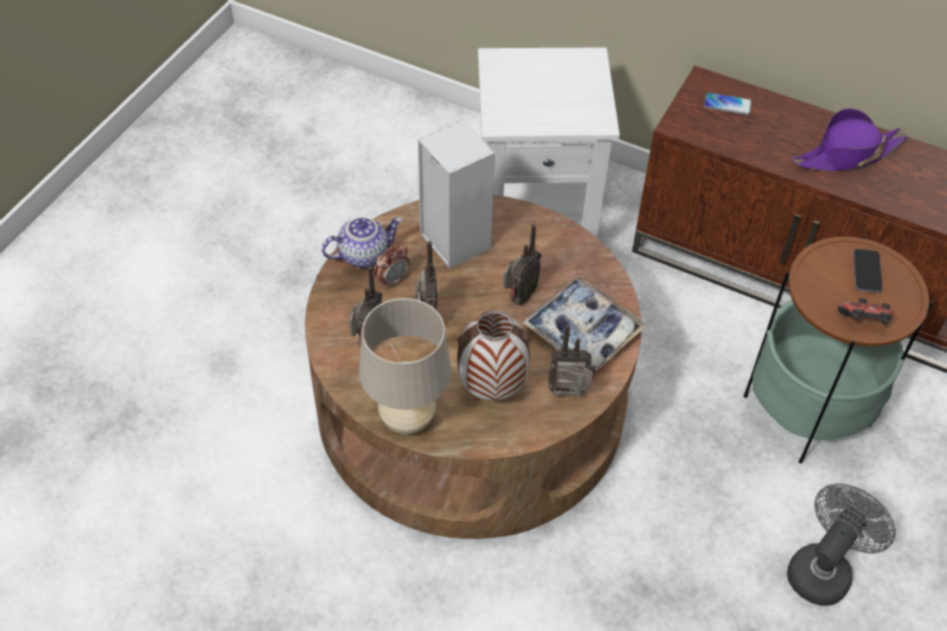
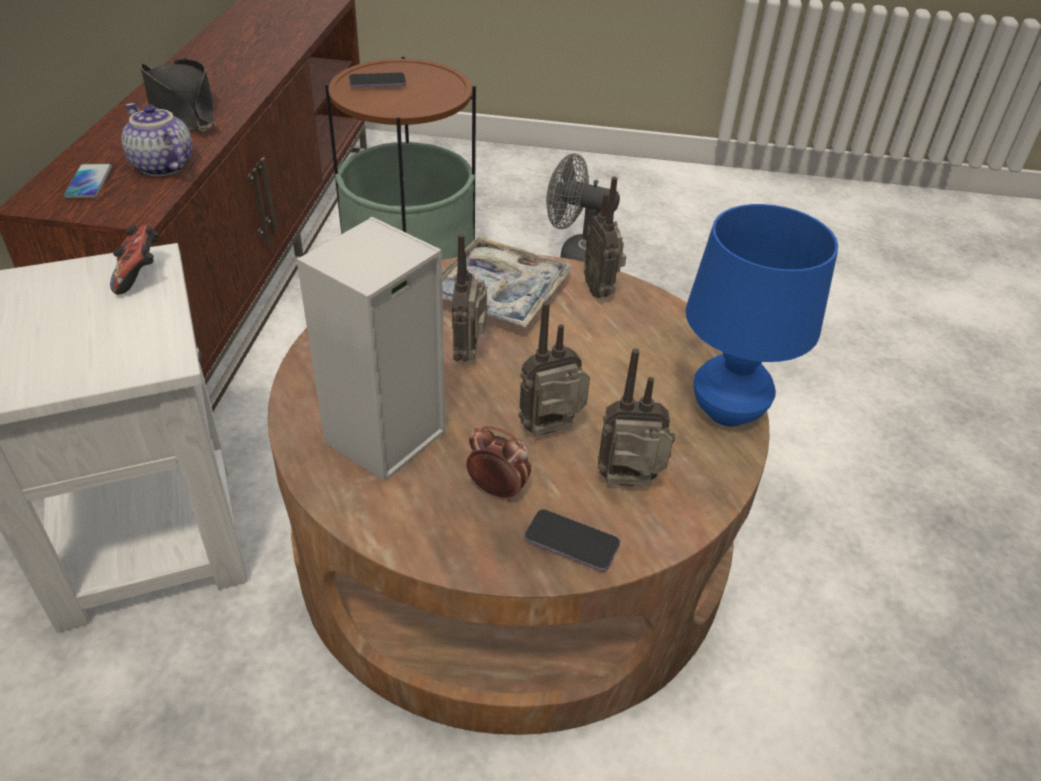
camera: 110 degrees left, 10 degrees down
(341, 301) = (571, 542): none -> phone
(363, 254) = (456, 543): teapot -> teapot (161, 166)
(407, 419) = (727, 412): beige table lamp -> blue table lamp
(492, 388) = (629, 349): vase -> none
(518, 297) = (469, 353): radio -> radio turned 105 degrees counterclockwise
(847, 155) = (181, 109): purple hat -> black hat
(863, 322) = (445, 84): game controller -> game controller (140, 276)

